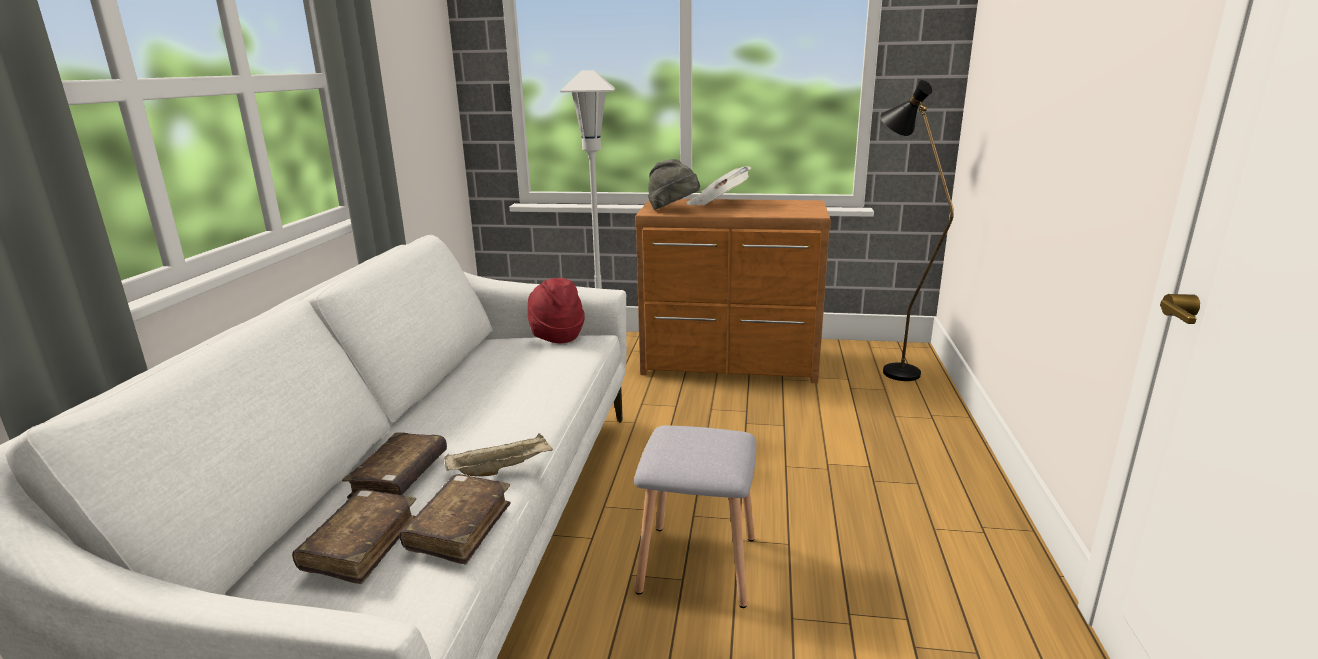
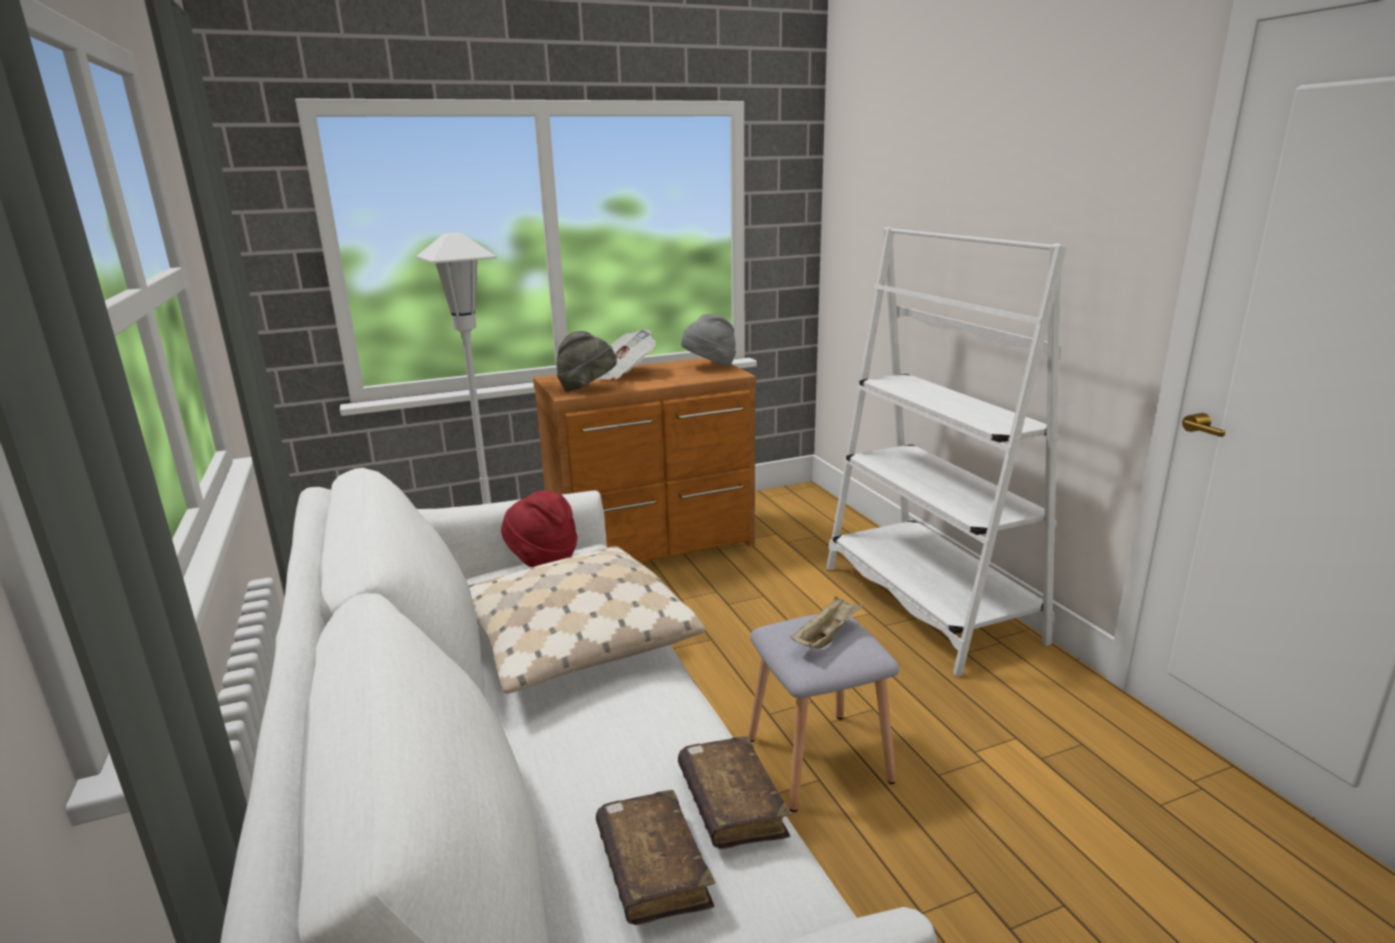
camera: 30 degrees left, 0 degrees up
(400, 477) = (587, 777): brown book -> none
(502, 469) = (688, 726): beige tray -> beige tray (827, 636)
(507, 391) = (574, 639): none -> beige pillow
(801, 207) = (709, 367): none -> grey hat
(891, 368) = (803, 514): black floor lamp -> none
(940, 475) = (928, 603): none -> white bookcase

